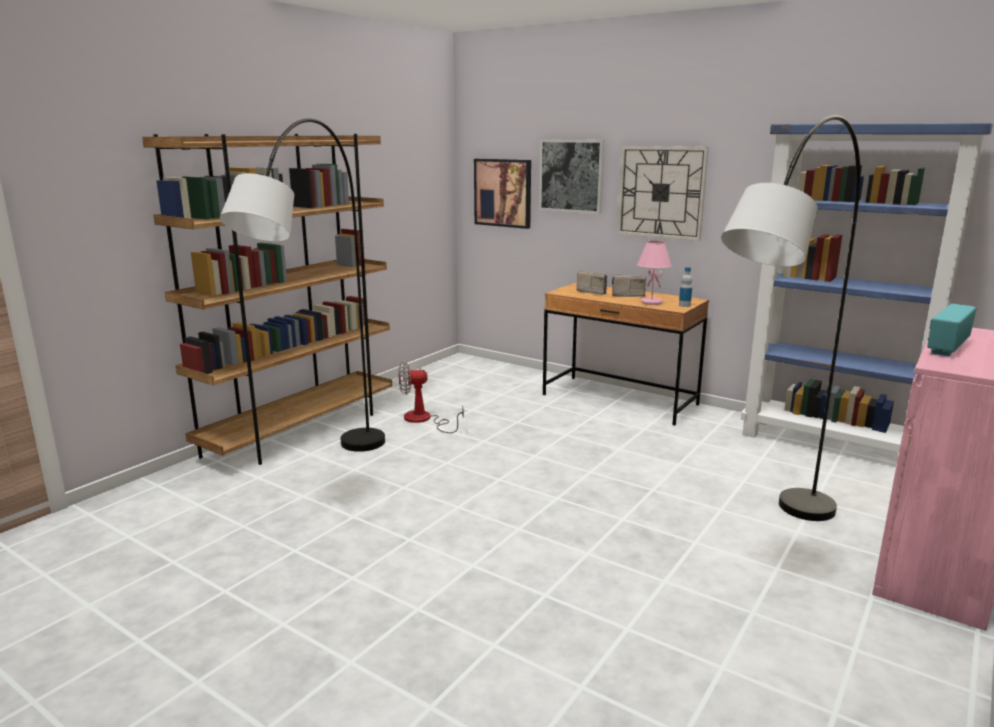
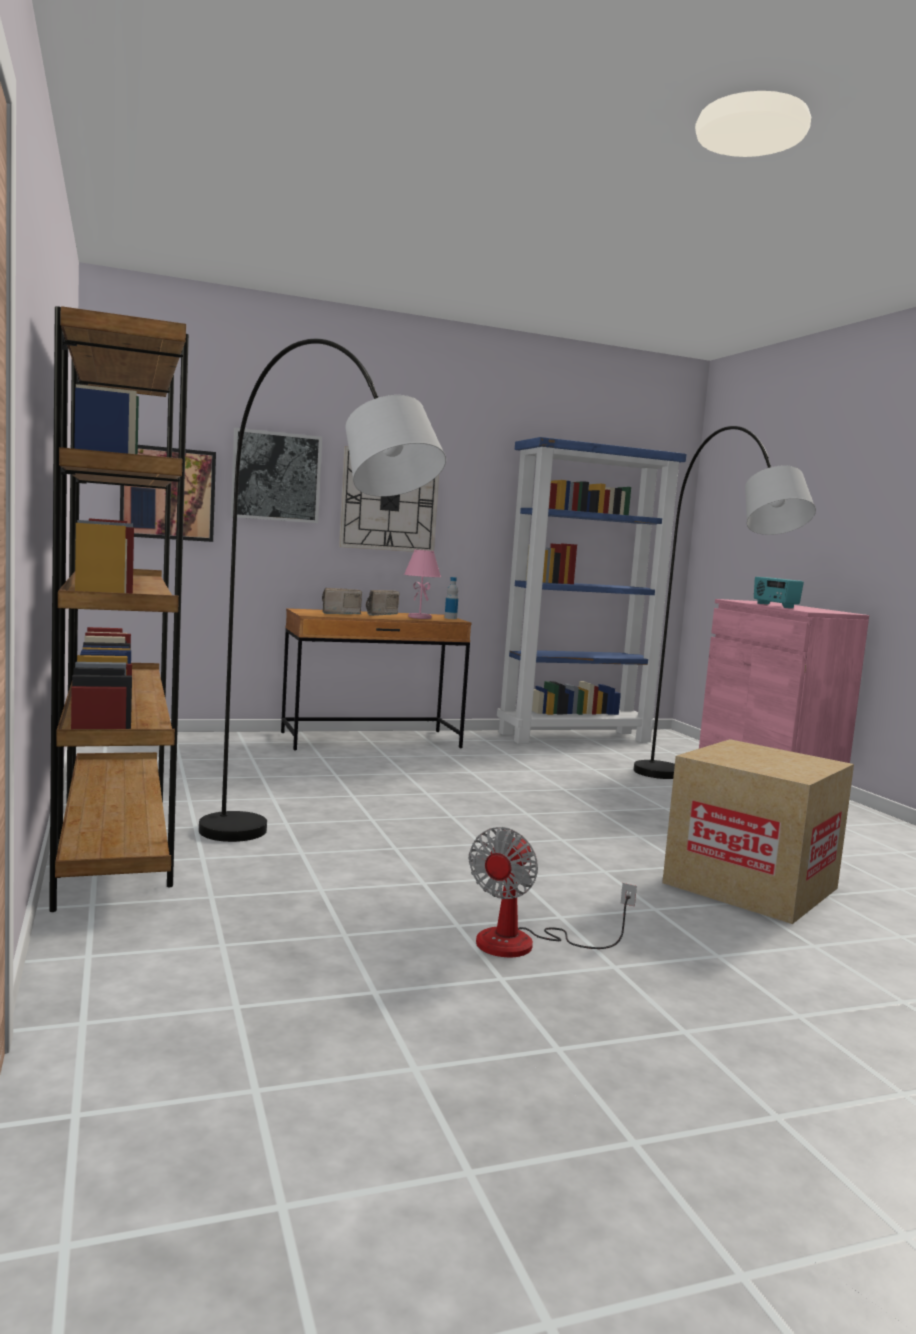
camera: 55 degrees left, 10 degrees down
(424, 420) = (239, 796): fan -> fan (525, 943)
(542, 638) = (750, 885): none -> cardboard box

